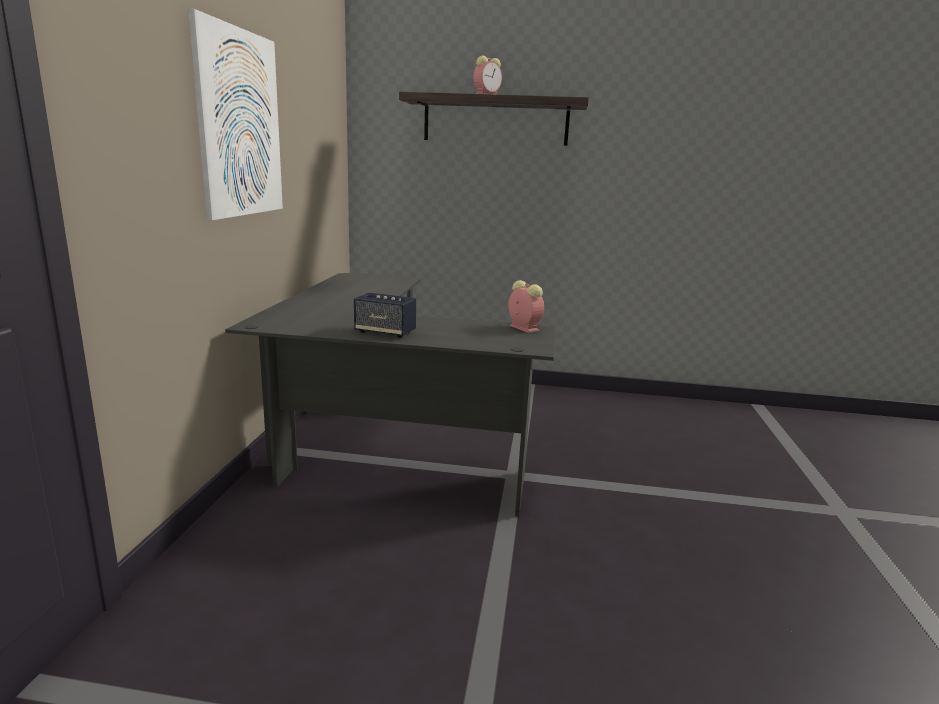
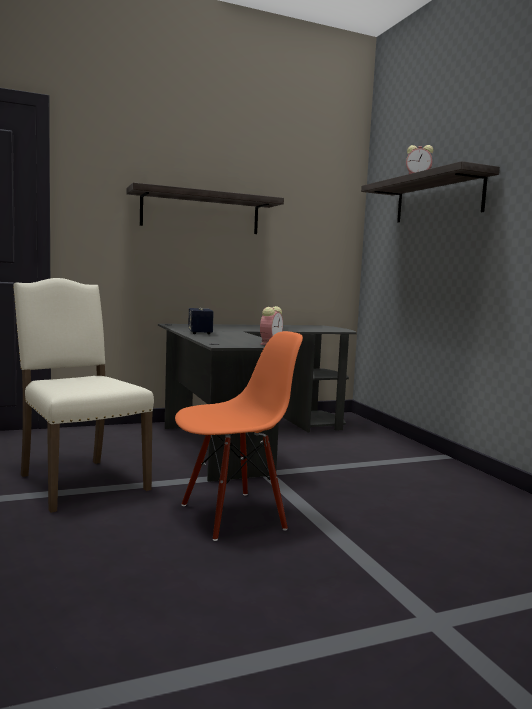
camera: 60 degrees right, 10 degrees down
(240, 124) = (200, 212): picture -> shelf
(454, 618) = (79, 482): none -> beige chair
(628, 531) = (233, 515): none -> orange chair

